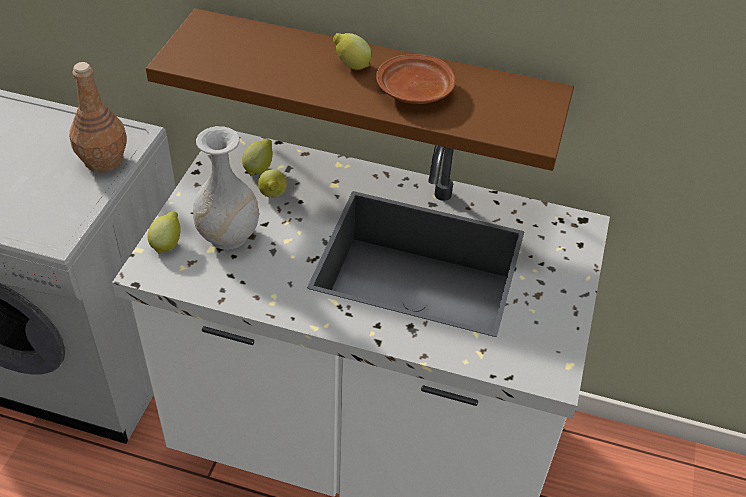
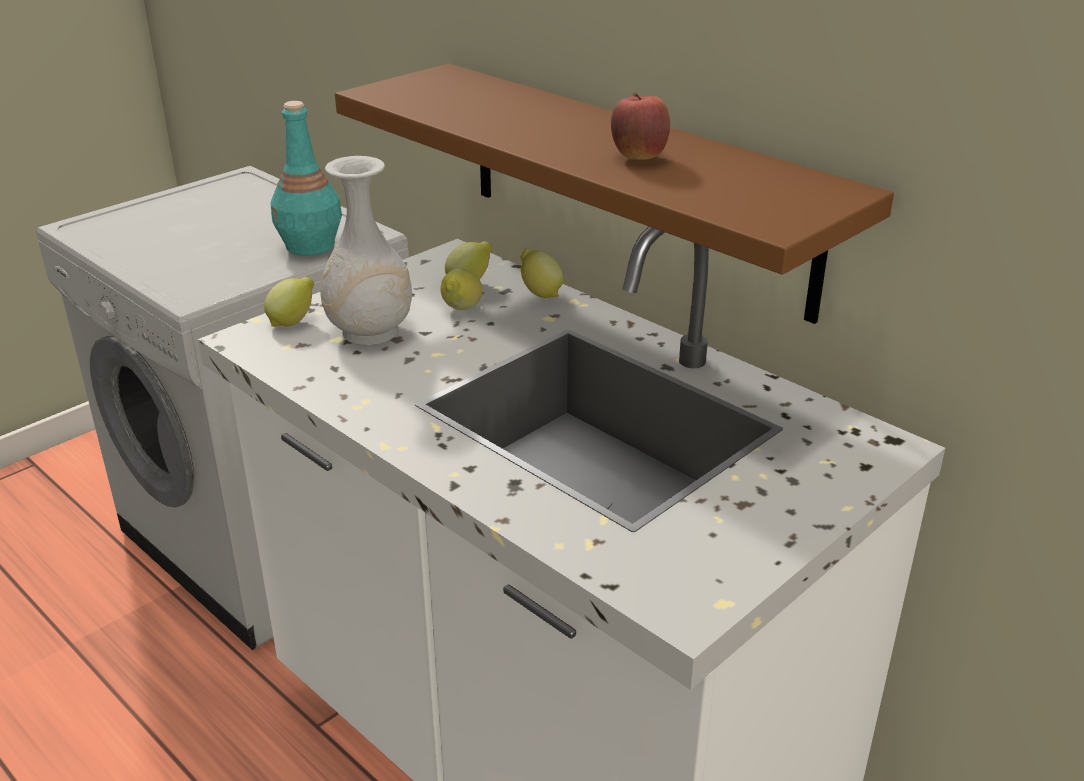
camera: 30 degrees right, 15 degrees down
(104, 160) = (311, 246): brown bottle -> turquoise bottle
(351, 65) = (580, 126): lemon -> lemon (539, 293)
(414, 91) = (639, 158): brown plate -> apple

